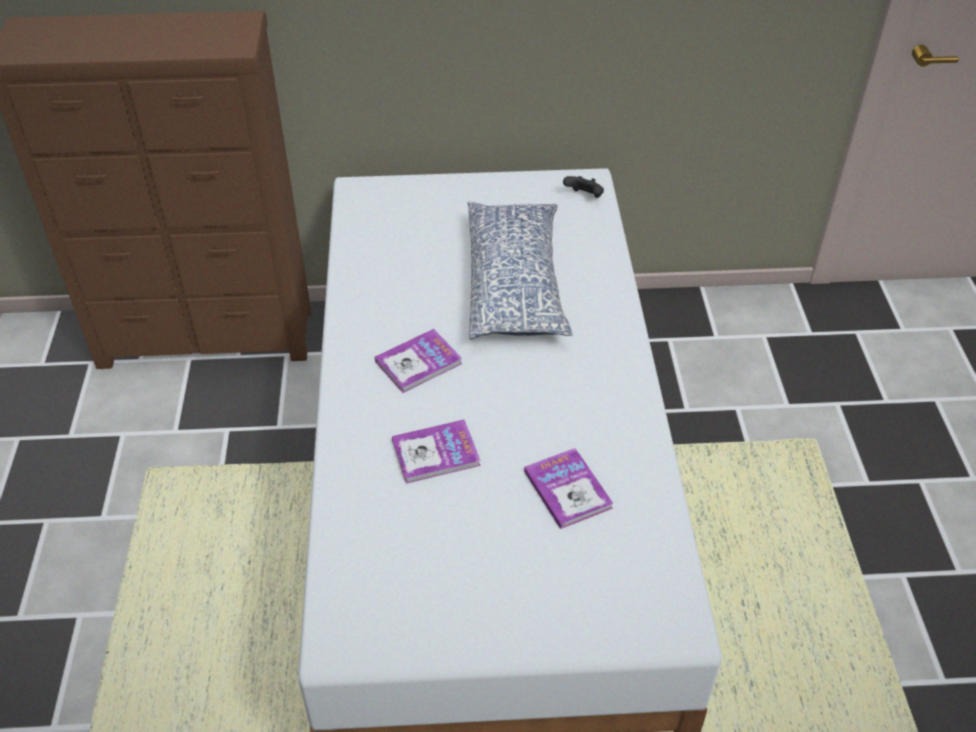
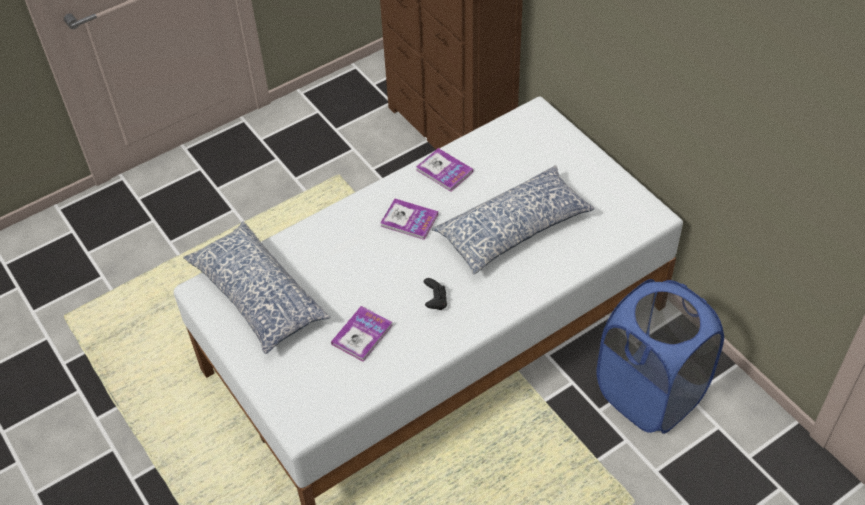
camera: 60 degrees right, 5 degrees up
(410, 576) = (257, 297): none -> pillow
(436, 453) = (346, 263): book -> book (444, 171)
(584, 197) = (634, 222): black game controller -> black game controller (435, 302)
(693, 362) = (650, 394): none -> blue laundry basket

